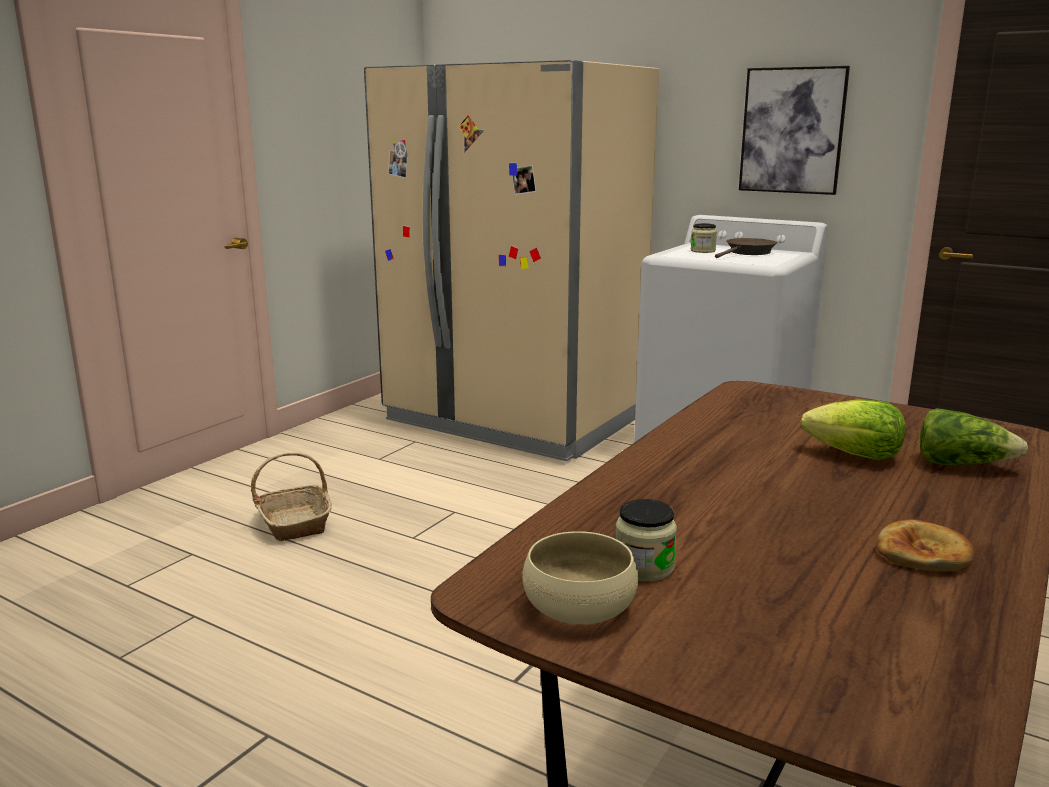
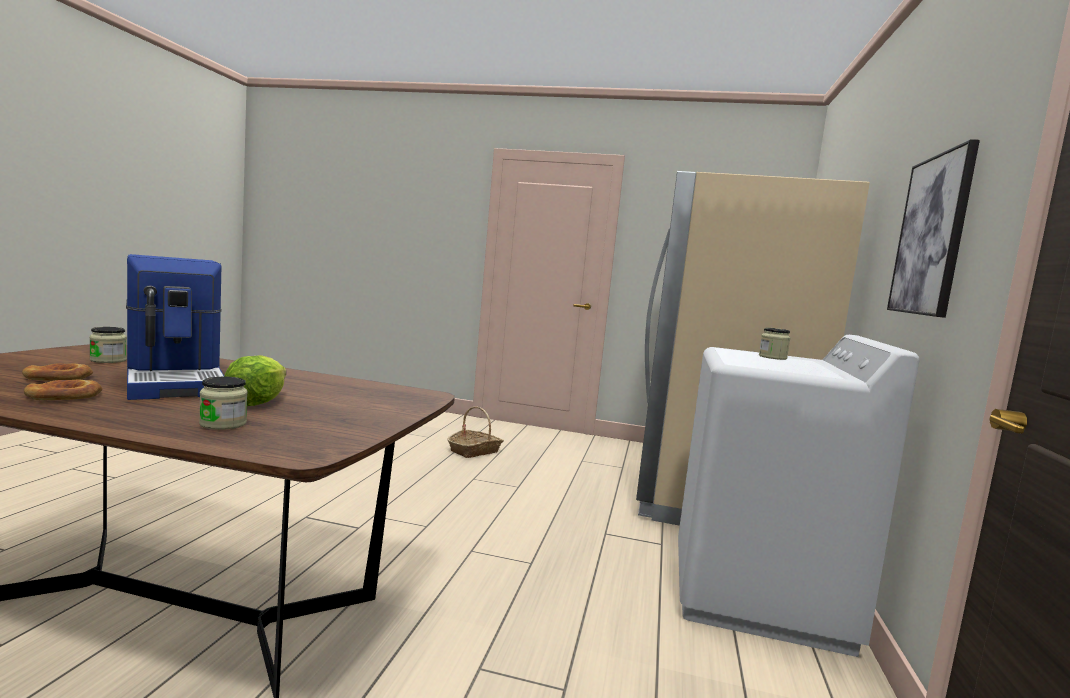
camera: 70 degrees right, 10 degrees down
(579, 606) = (77, 353): beige bowl -> none
(748, 253) = (796, 365): brown frying pan -> none
(779, 501) = (177, 381): none -> coffee machine
(814, 579) = (58, 377): none -> bread
(962, 464) = (223, 424): lettuce -> jar

